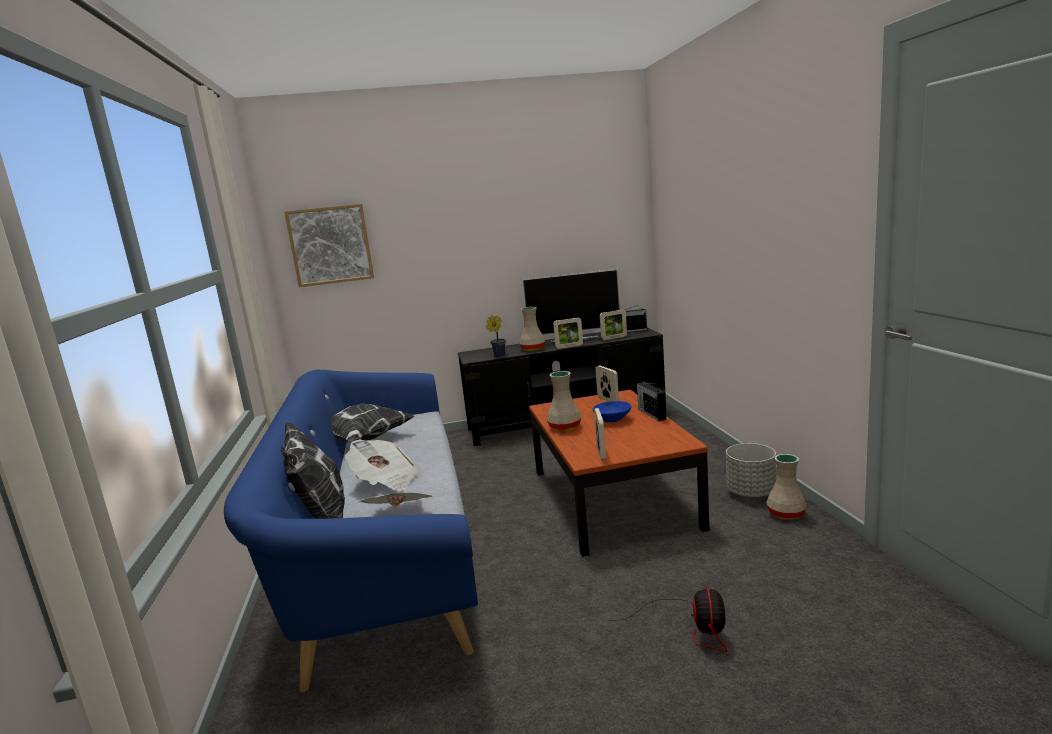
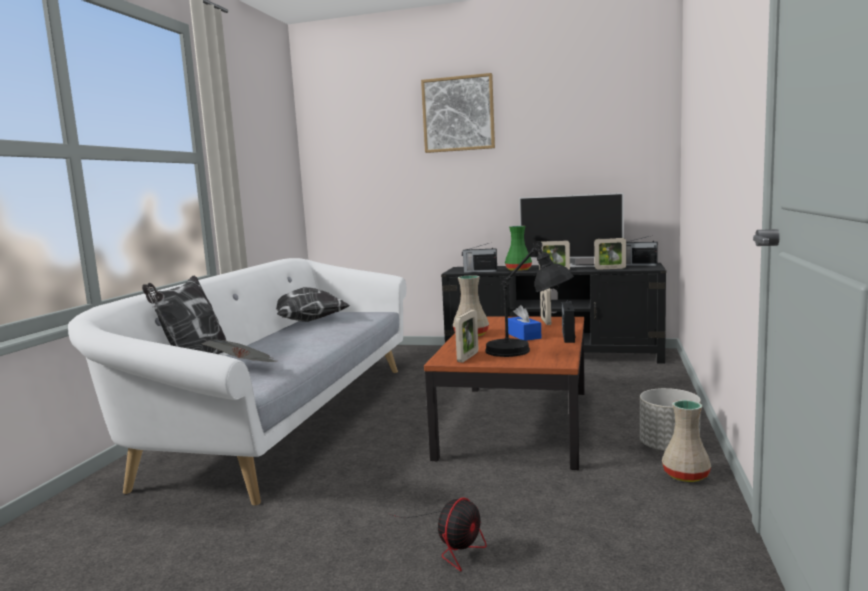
camera: 25 degrees right, 5 degrees down
(330, 245) = (349, 154): picture -> picture (458, 114)
(383, 550) = (285, 418): blue sofa -> white sofa
(385, 481) = (275, 347): newspaper -> none
(498, 356) = (479, 271): potted plant -> radio
(532, 349) = (518, 270): beige vase -> green vase
(613, 420) = (523, 336): blue bowl -> blue tissue box
(643, 437) = (528, 351): none -> black table lamp

